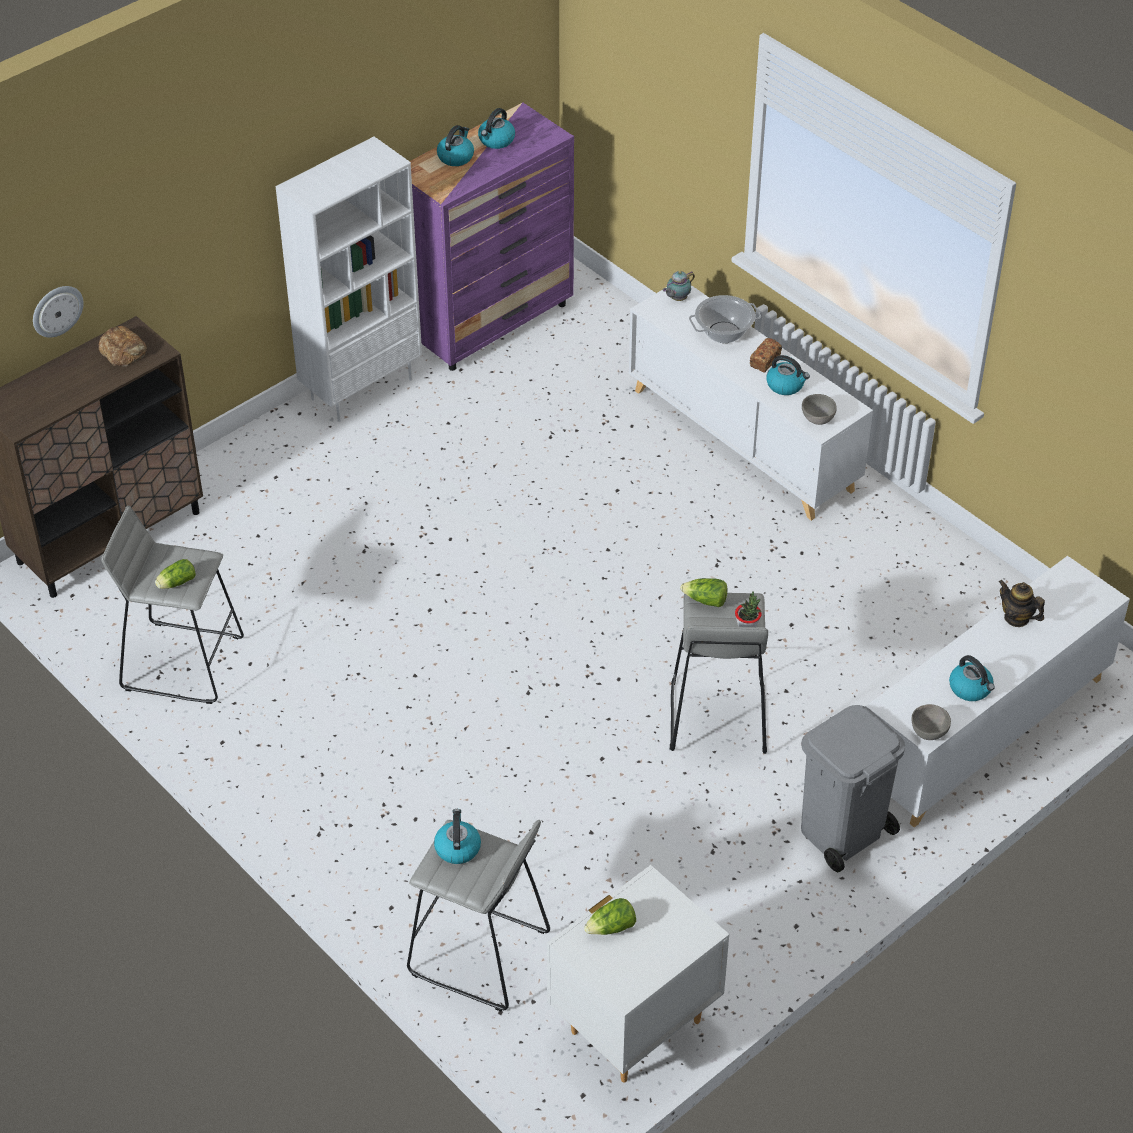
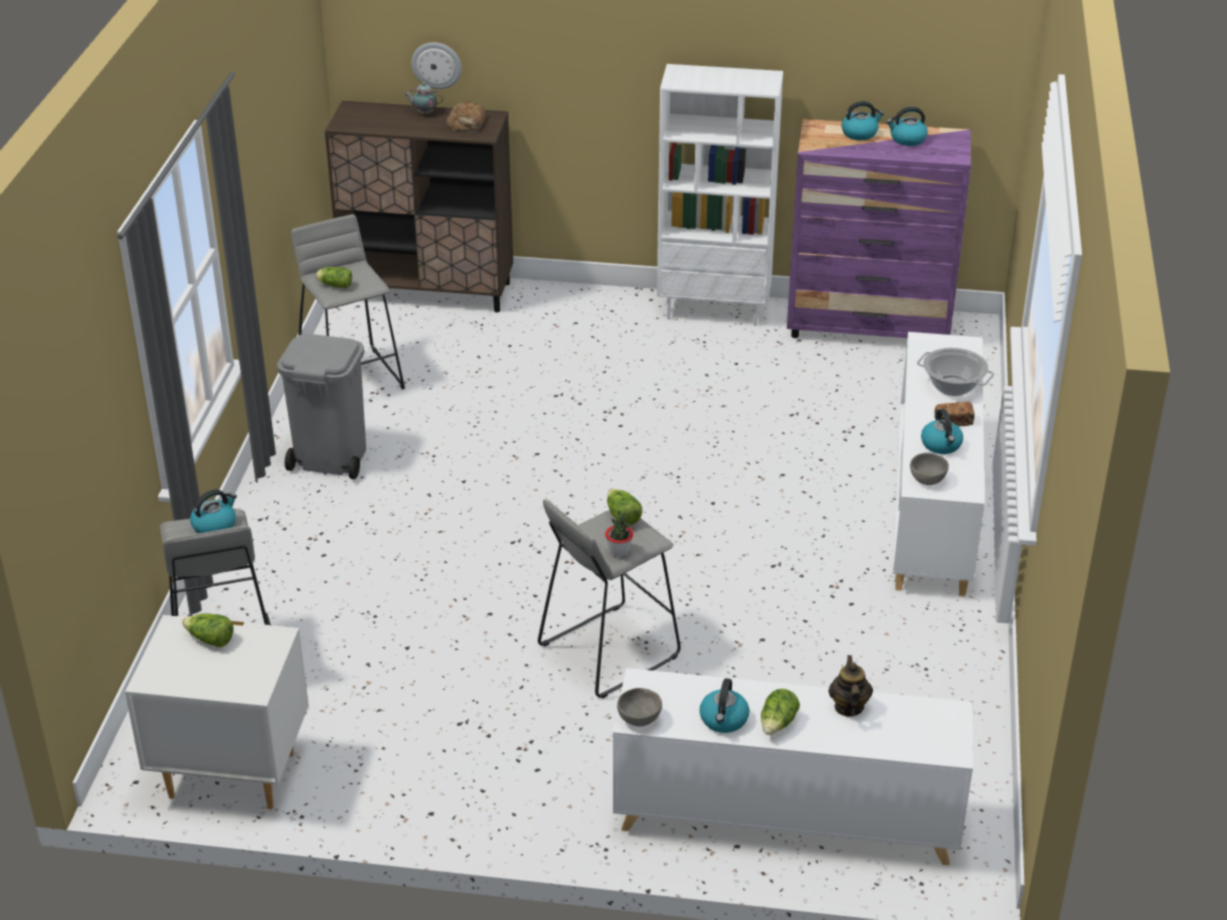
camera: 50 degrees right, 10 degrees down
(677, 299) = (955, 346): teapot -> teapot (424, 113)
(842, 832) = (564, 788): grey trash can -> grey trash can (330, 458)
(1000, 664) = (778, 724): none -> lettuce

